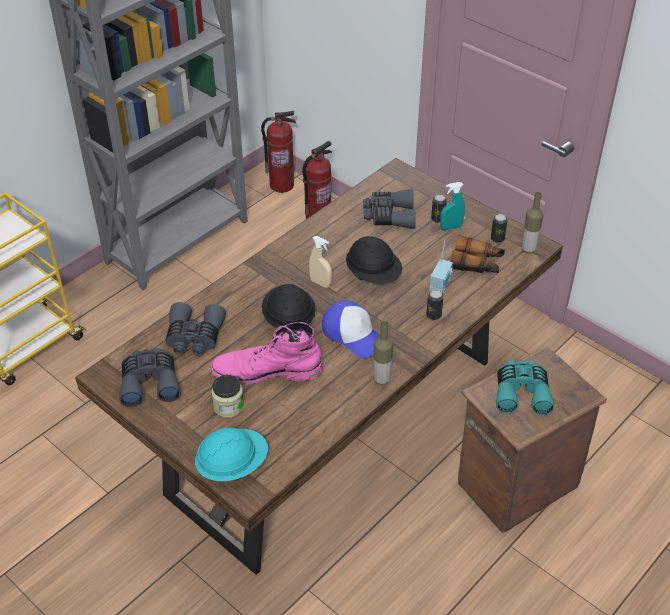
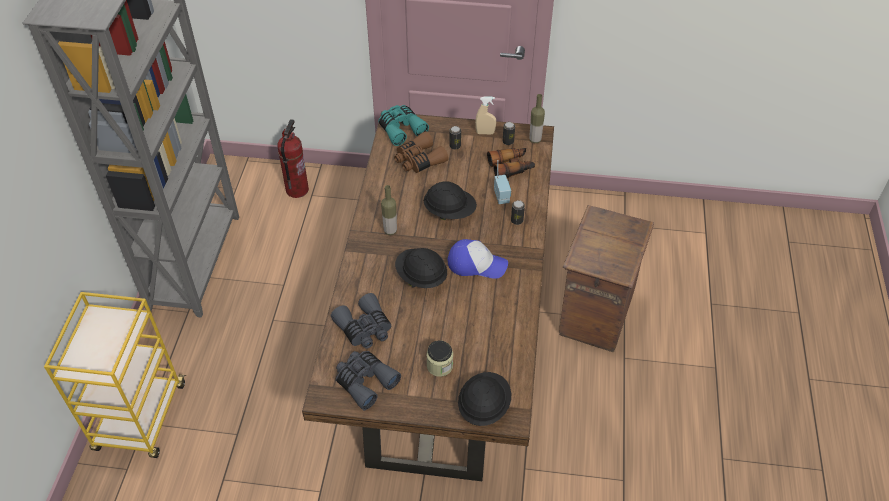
camera: 35 degrees left, 5 degrees up
(232, 466) = (483, 407): turquoise hard hat -> black hard hat
(267, 371) = (442, 324): pink boot -> none
(282, 185) = (241, 173): fire extinguisher -> none
(320, 283) = (417, 237): beige spray bottle -> beige spray bottle (485, 133)
(381, 379) = (525, 286): bottle -> bottle (390, 231)
(389, 216) = (419, 160): grey binoculars -> brown binoculars
(451, 228) = (470, 148): turquoise spray bottle -> none
(521, 392) = (601, 246): turquoise binoculars -> turquoise binoculars (401, 129)

